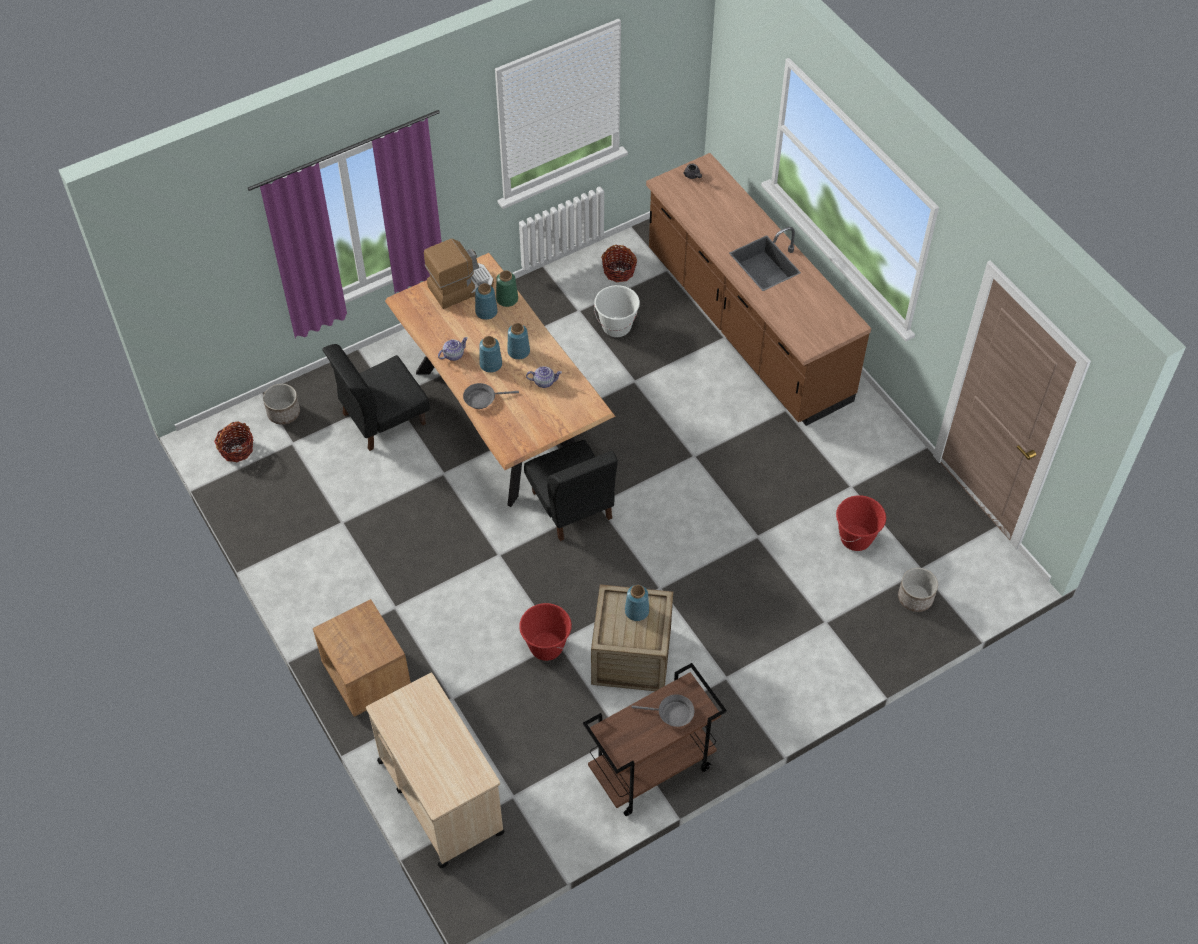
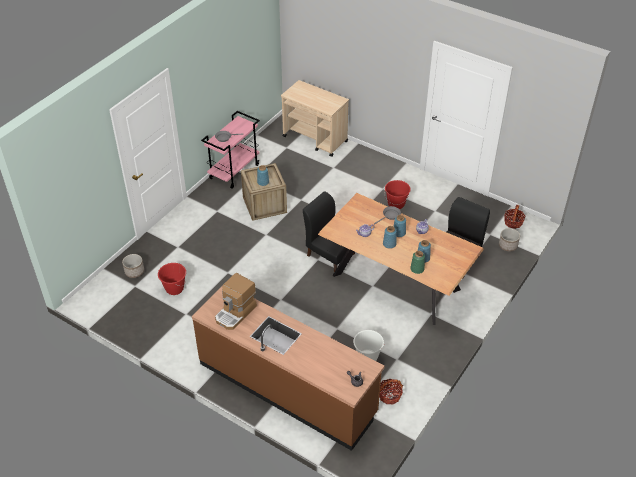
camera: 155 degrees right, 10 degrees down
(366, 676) = (374, 163): brown nightstand -> none
(460, 286) = (448, 267): coffee machine -> coffee machine (236, 313)
(546, 647) = (305, 196): red bucket -> red bucket (396, 204)
(651, 770) = (234, 171): brown cart -> pink cart

